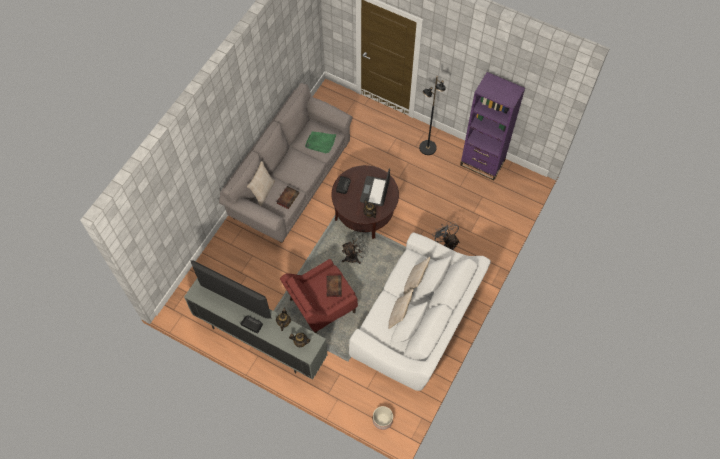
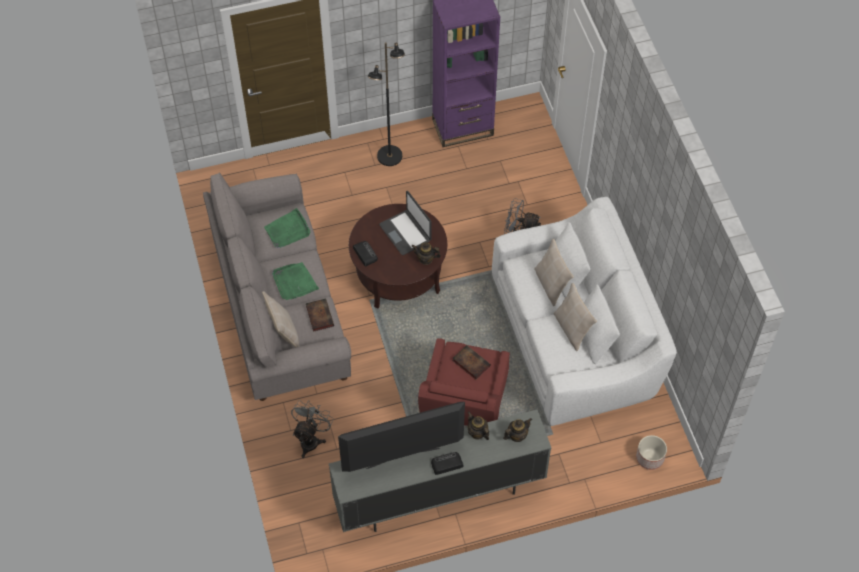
camera: 45 degrees left, 5 degrees down
(295, 171) = (294, 282): none -> green tray
(355, 256) = (440, 326): grey fan -> grey fan (311, 439)

